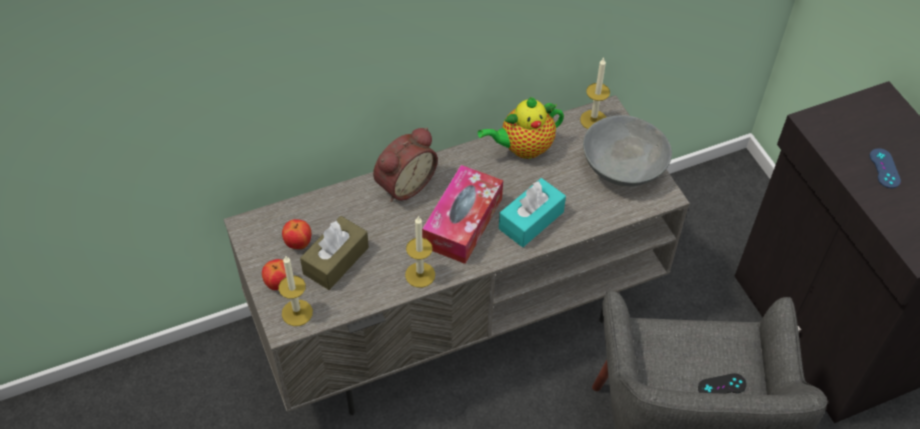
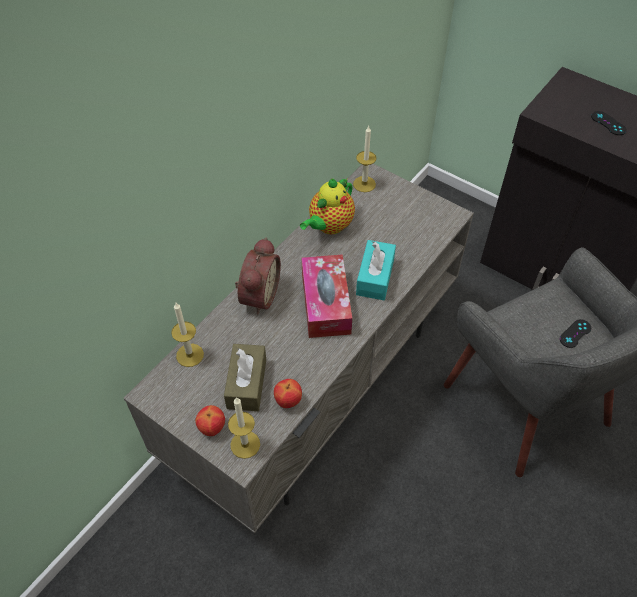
camera: 30 degrees left, 0 degrees up
(298, 244) = (205, 386): apple -> apple (288, 401)
(420, 275) = (323, 360): candle -> candle (190, 355)
(622, 168) = (410, 209): grey bowl -> none
(884, 168) = (608, 123): blue game controller -> black game controller

